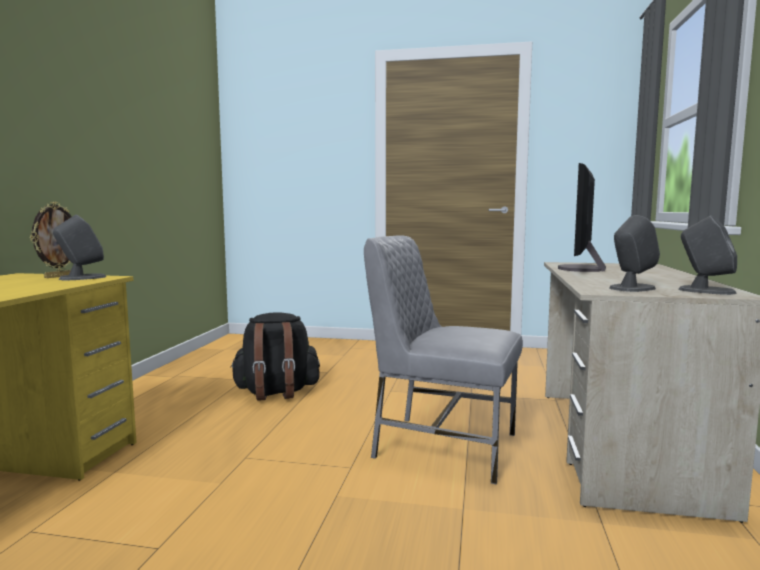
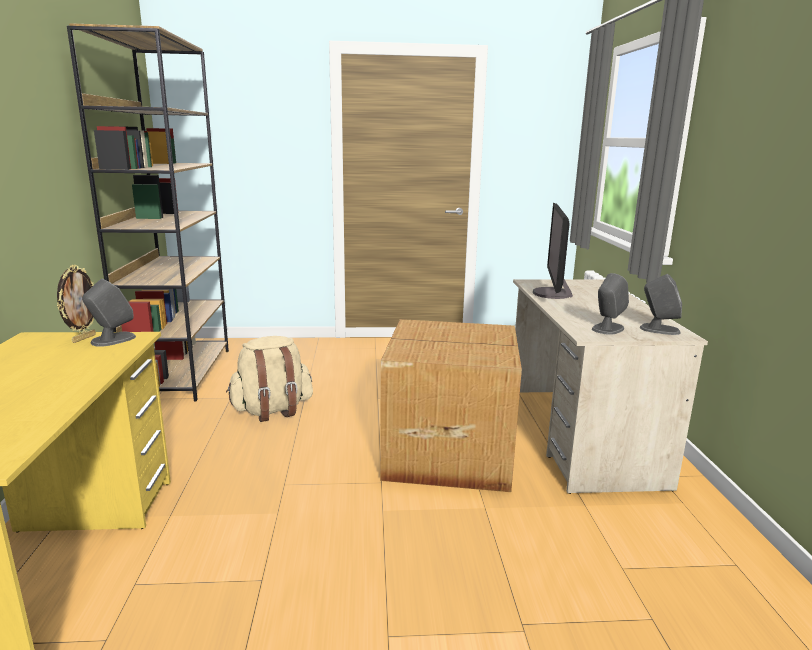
camera: 15 degrees left, 10 degrees up
(212, 358) = (180, 373): none -> brown bookcase
(276, 392) = (272, 410): black backpack -> beige backpack
(442, 445) = (446, 451): grey chair -> cardboard box

